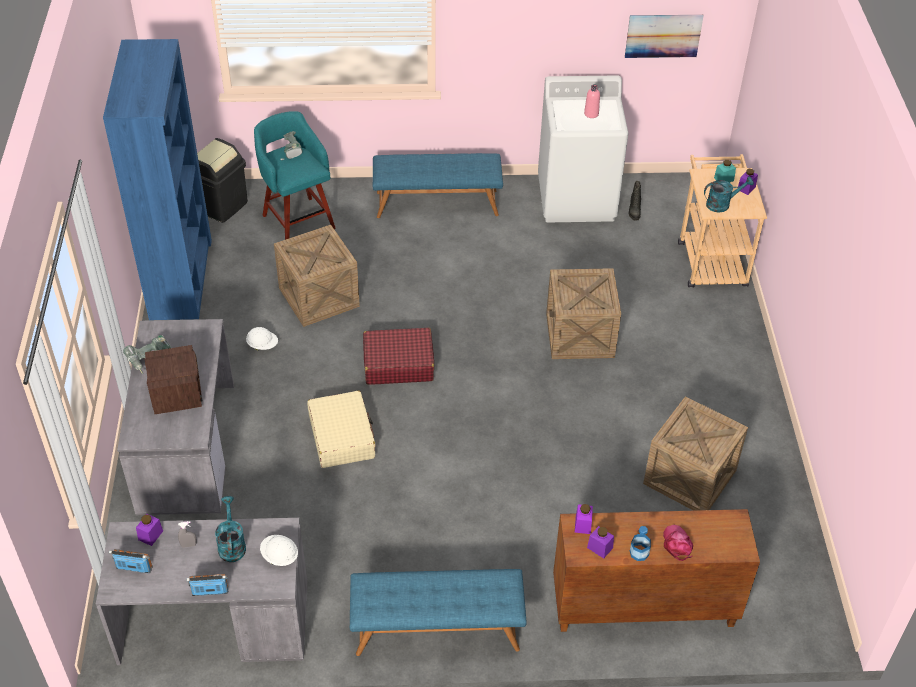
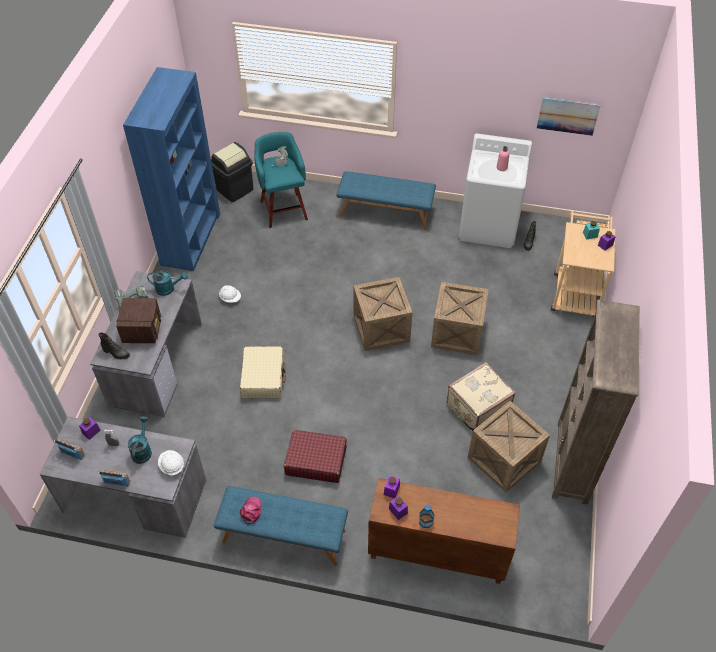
camera: 15 degrees right, 5 degrees up
(150, 430) = (116, 353): none -> black boot
(319, 297) = (280, 269): crate -> crate (381, 328)
(398, 364) = (319, 330): red suitcase -> red suitcase (315, 461)
(634, 421) = (477, 407): none -> beige suitcase
(677, 544) = (457, 521): pink cap -> pink cap (251, 511)
(722, 204) = (582, 255): turquoise watering can -> turquoise watering can (168, 289)
(774, 464) = (572, 462): none -> brown bookcase

